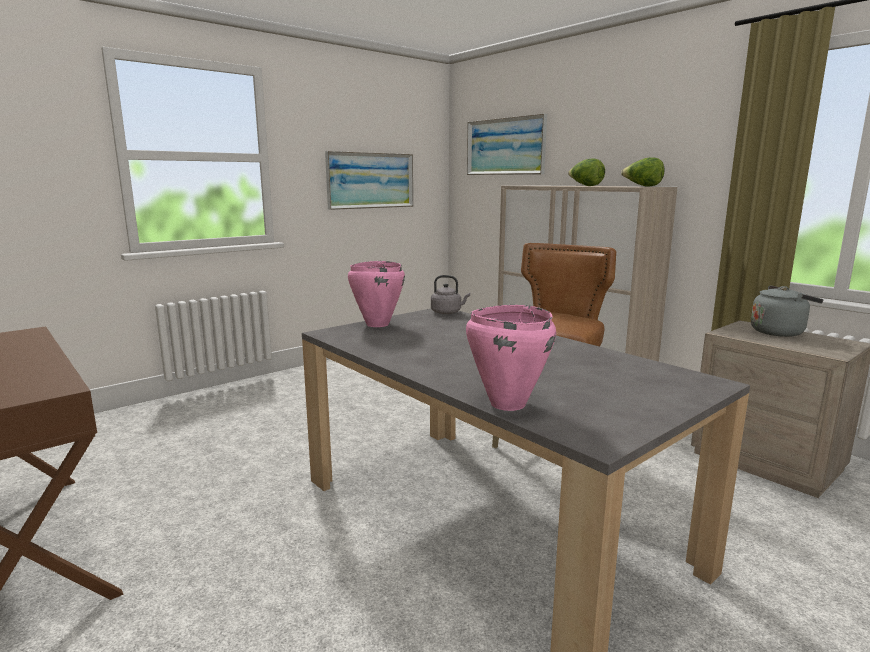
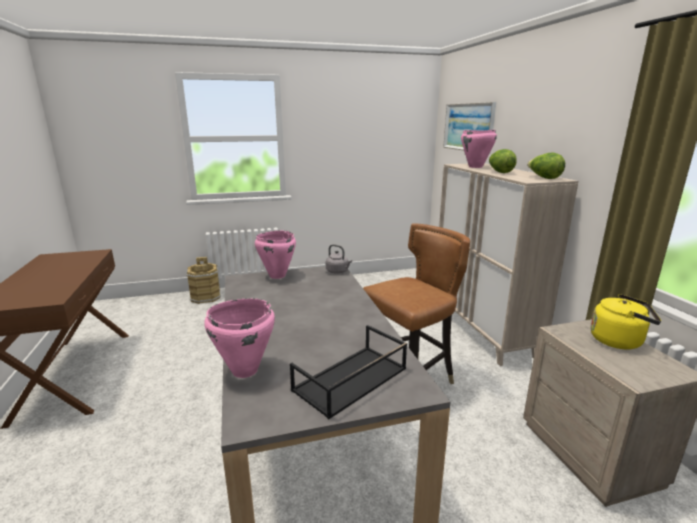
camera: 25 degrees right, 5 degrees up
(166, 408) = (206, 297): none -> brown bucket
(370, 180) = (363, 151): picture -> none
(544, 185) = (475, 167): none -> pink cooking pot
(636, 388) = (350, 380): none -> black tray
(779, 332) = (619, 341): grey kettle -> yellow kettle

